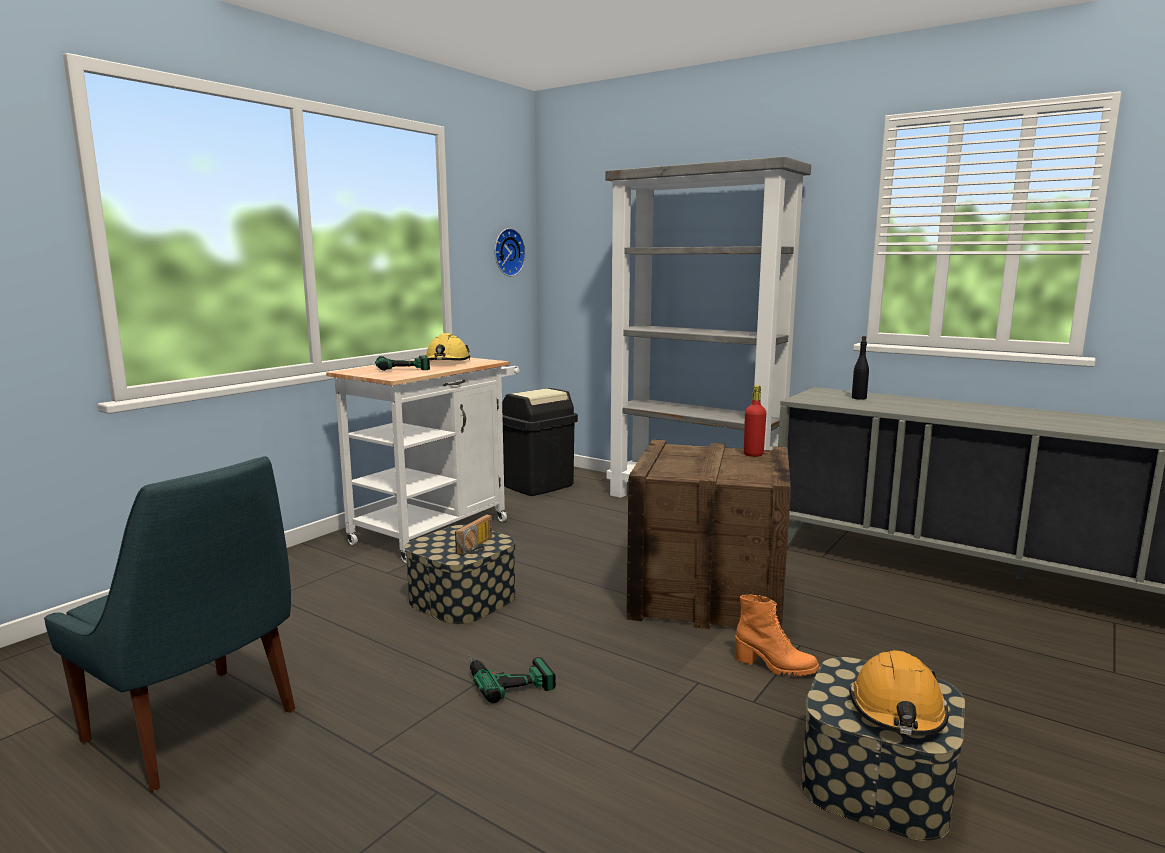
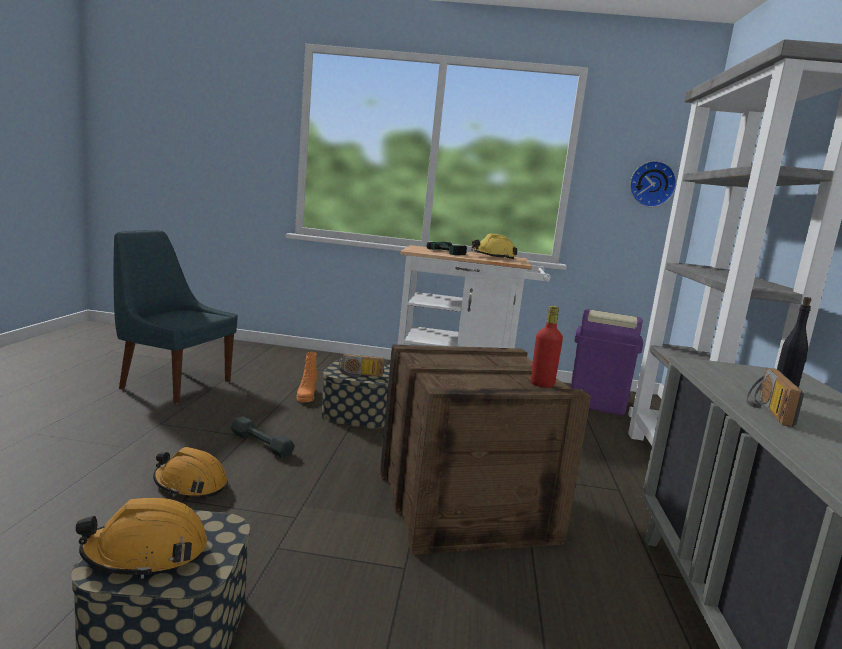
camera: 60 degrees right, 0 degrees up
(196, 728) = (173, 384): blue chair -> blue chair turned 105 degrees clockwise
(507, 676) = (261, 444): power drill -> grey dumbbell
(537, 485) = (597, 403): black trash can -> purple trash can
(592, 743) = (190, 484): none -> orange hard hat
(775, 666) = (348, 555): orange boot -> orange boot (306, 396)
(906, 410) = (765, 410): none -> radio

